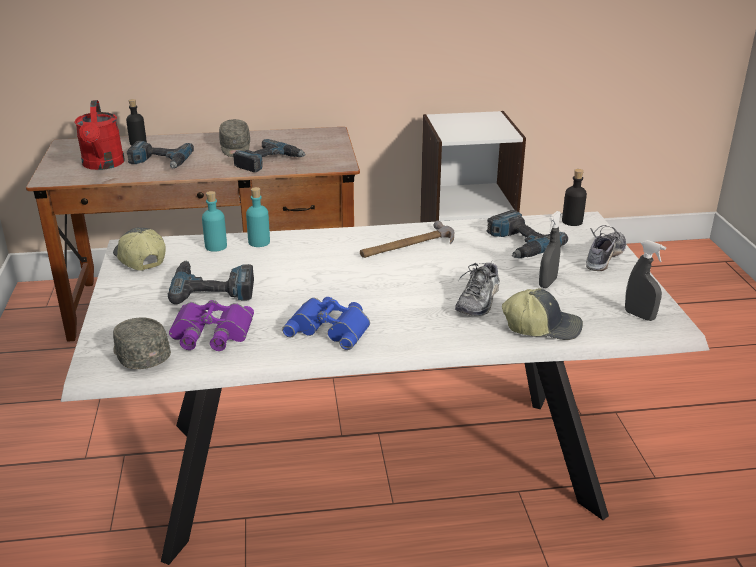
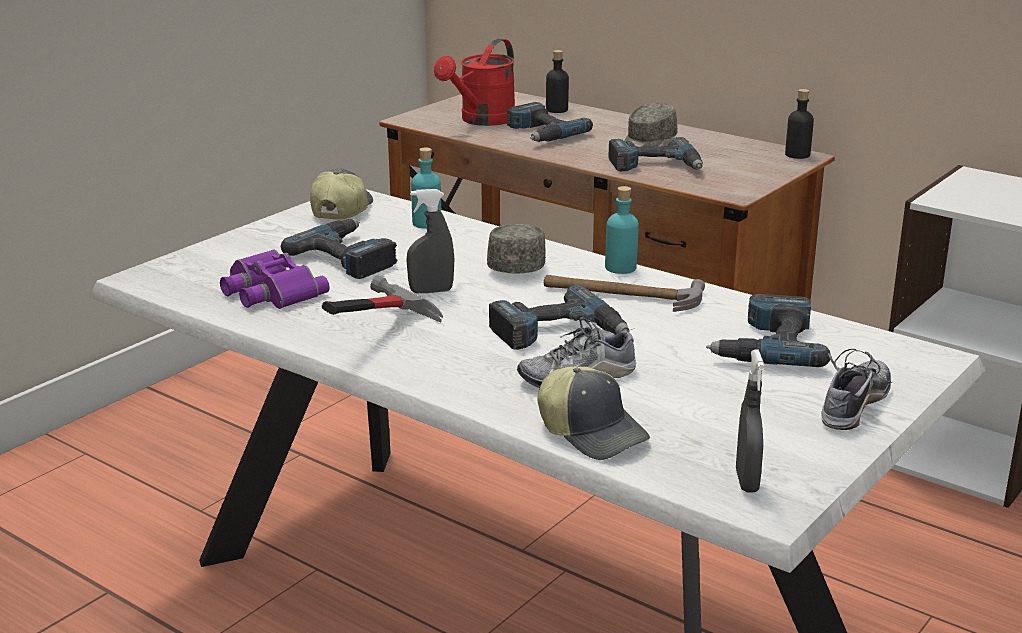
camera: 45 degrees right, 5 degrees down
(140, 354) = (187, 283): grey cap -> grey cap (518, 265)
(259, 242) = (474, 234): turquoise bottle -> turquoise bottle (620, 268)
(330, 328) = (376, 333): blue binoculars -> hammer
(421, 281) = (558, 333): none -> power drill
(547, 283) = (705, 397): grey spray bottle -> grey spray bottle (431, 291)
(572, 221) = (905, 351): black bottle -> black bottle (797, 155)
(604, 257) = (853, 405): shoe -> shoe turned 45 degrees counterclockwise

